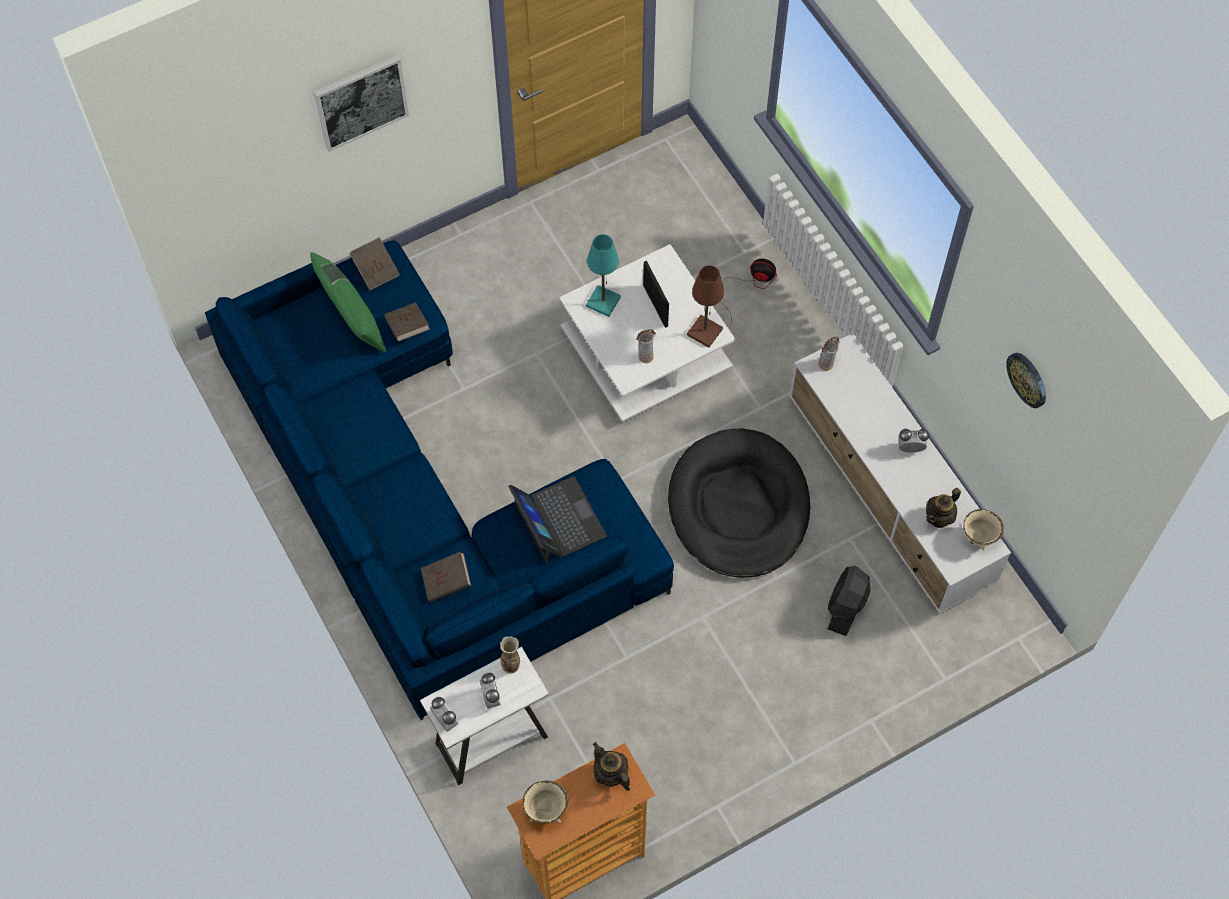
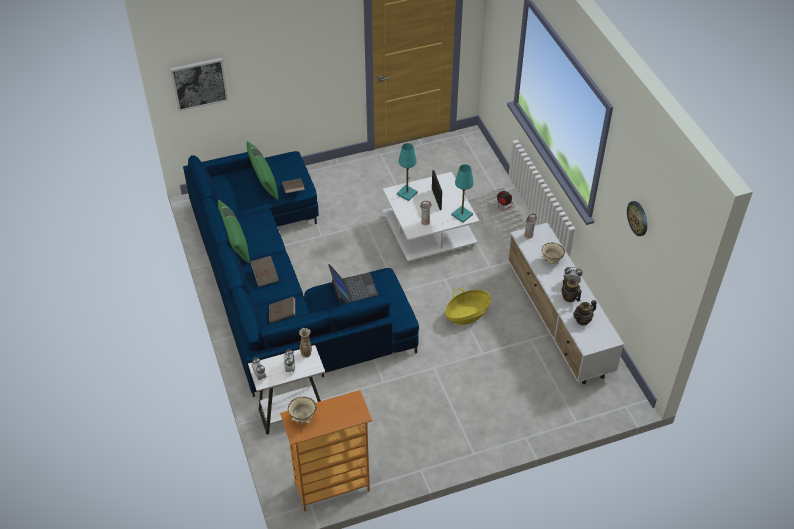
camera: 10 degrees right, 15 degrees down
(332, 450) = (235, 242): none -> green pillow
(361, 101) = (285, 53): picture -> picture (199, 83)
(376, 270) = (283, 162): brown book -> brown book (265, 276)
(611, 775) = (347, 405): teapot -> teapot (569, 297)
(705, 332) = (462, 215): brown table lamp -> turquoise table lamp
(738, 507) = (467, 314): black dog bed -> basket
(846, 607) = (522, 374): black fan -> none
(979, 538) = (605, 333): beige bowl -> beige bowl (551, 261)

